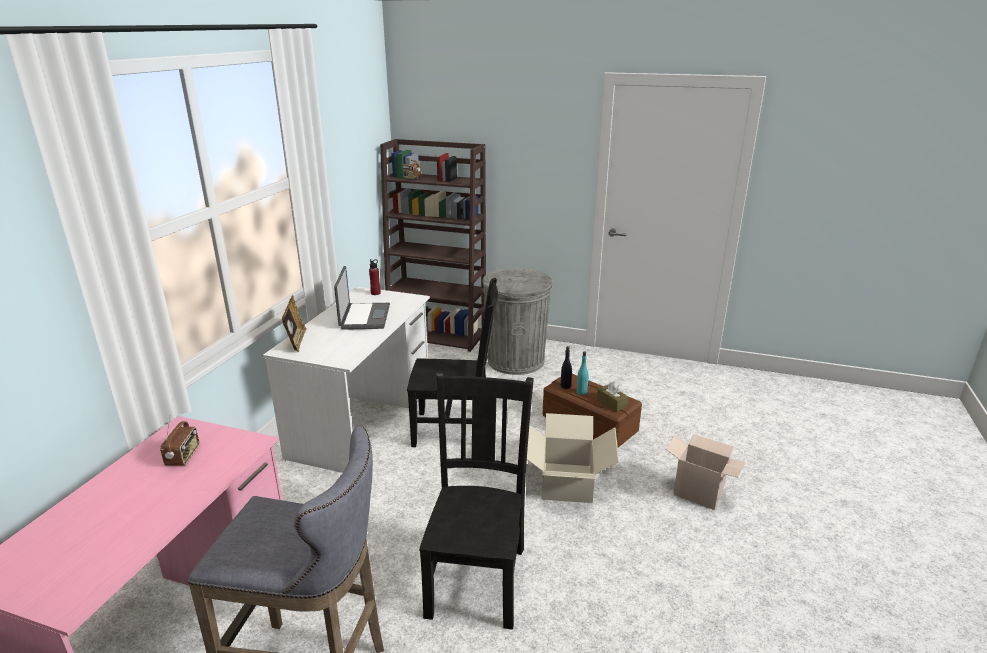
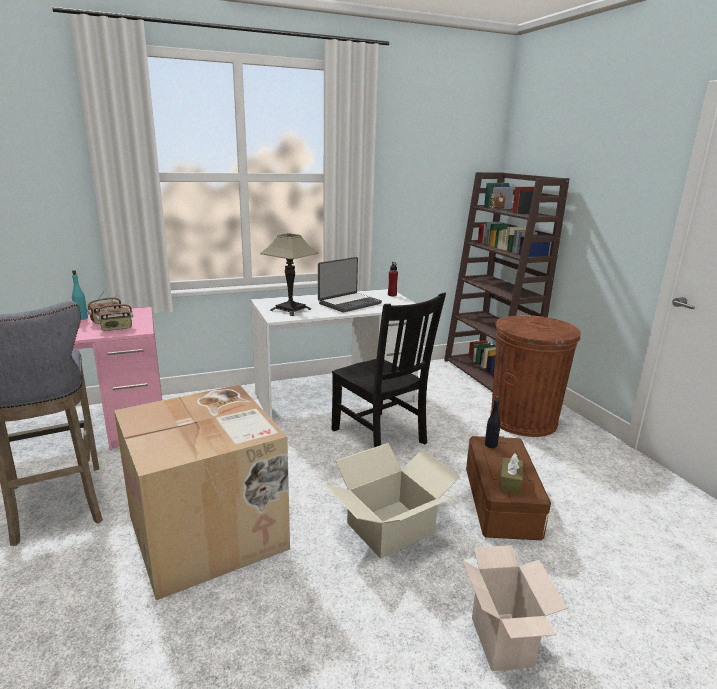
camera: 50 degrees right, 5 degrees down
(222, 455) = (116, 328): none -> radio
(296, 341) = (281, 300): picture frame -> none
(334, 347) = (291, 310): none -> table lamp
(478, 578) = (210, 533): black chair -> cardboard box
(516, 360) = (523, 420): grey trash can -> brown trash can
(582, 392) = (497, 457): turquoise bottle -> turquoise bottle (81, 318)

